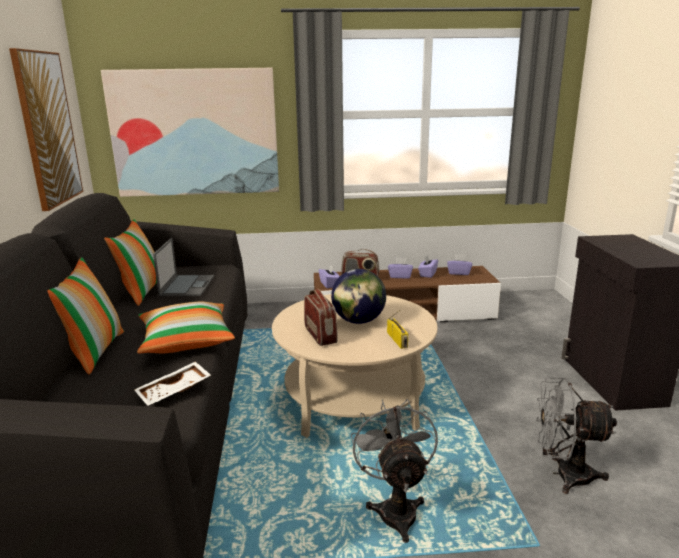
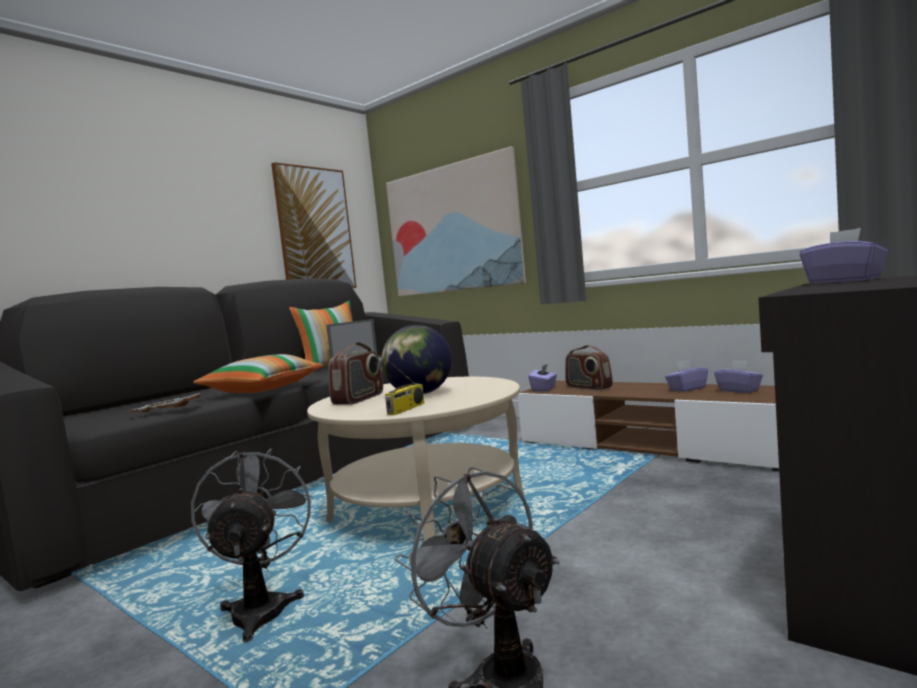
camera: 45 degrees right, 15 degrees down
(93, 352) = (209, 390): pillow -> none
(395, 509) = (261, 608): grey fan -> grey fan turned 45 degrees counterclockwise
(400, 276) = (644, 388): purple tissue box -> purple tissue box (844, 281)

